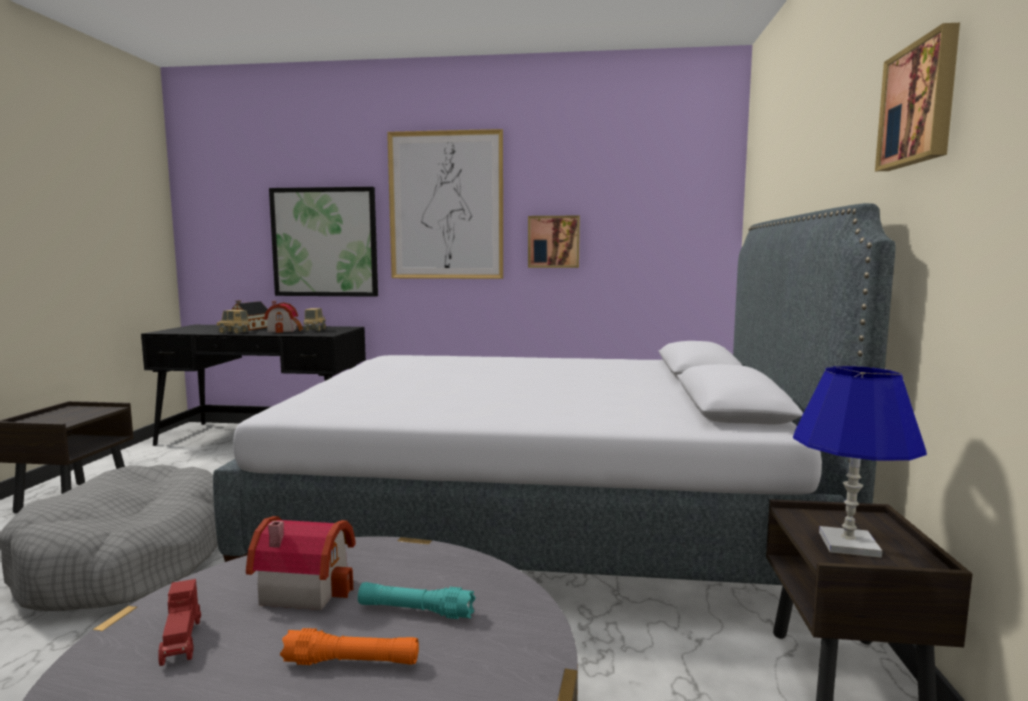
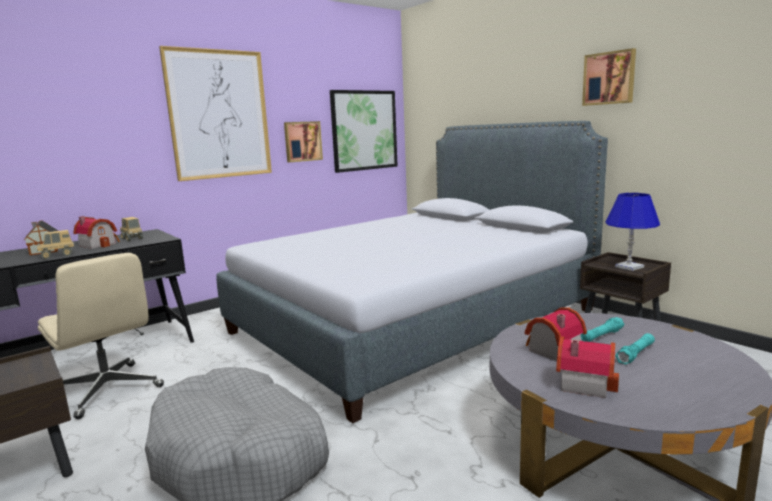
camera: 45 degrees left, 5 degrees up
(182, 642) = (583, 382): red toy car -> toy house
(214, 467) = (108, 390): none -> beige office chair
(324, 242) = (102, 152): picture -> picture (364, 130)
(352, 662) = (636, 354): orange flashlight -> turquoise flashlight

